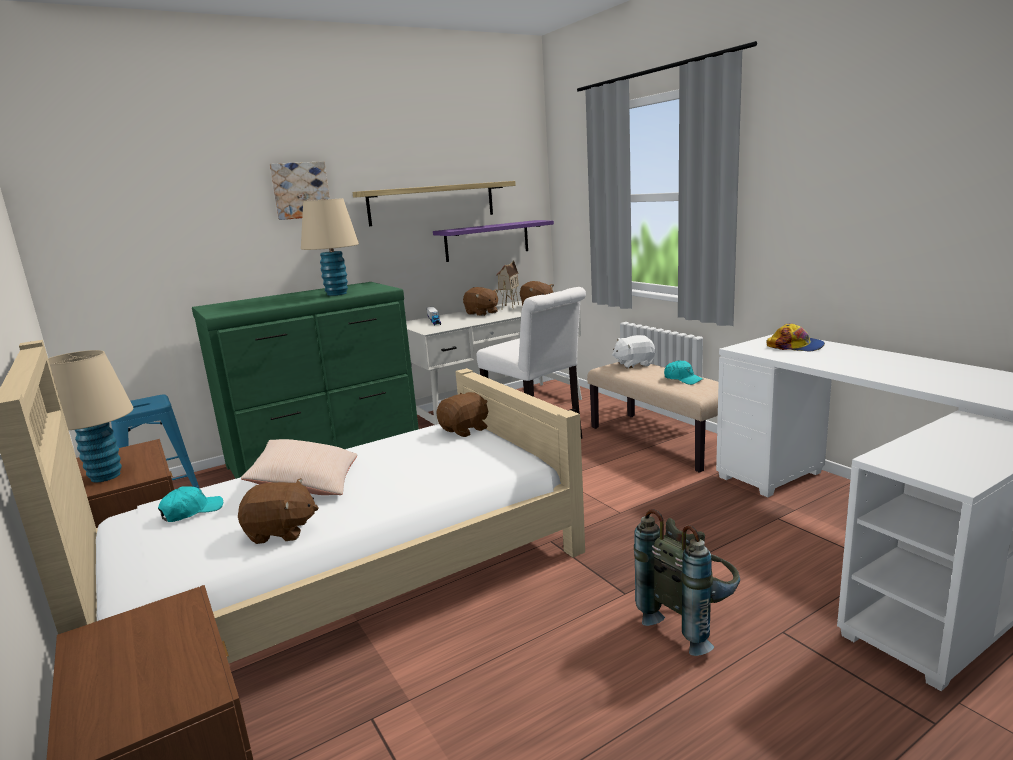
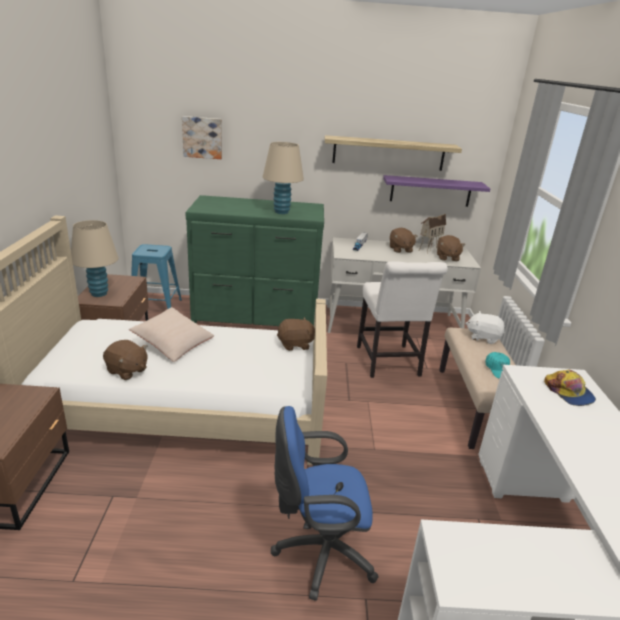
camera: 30 degrees right, 10 degrees up
(192, 512) = (109, 335): turquoise cap -> none
(300, 190) = (286, 128): picture -> picture (202, 137)
(690, 622) = (319, 552): grey backpack -> blue office chair

